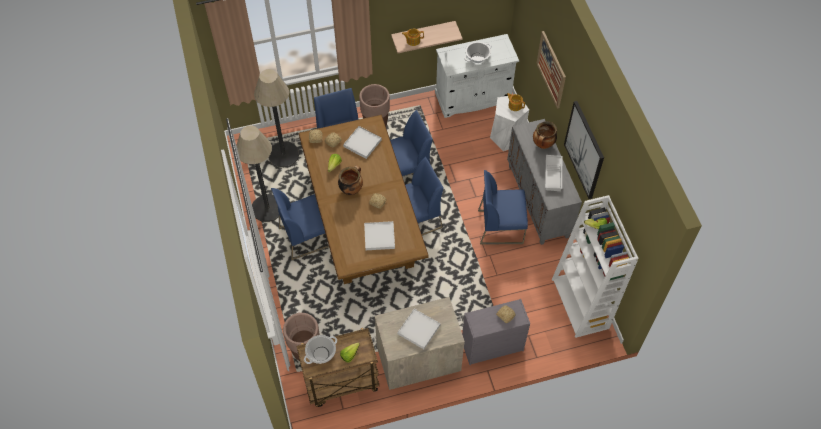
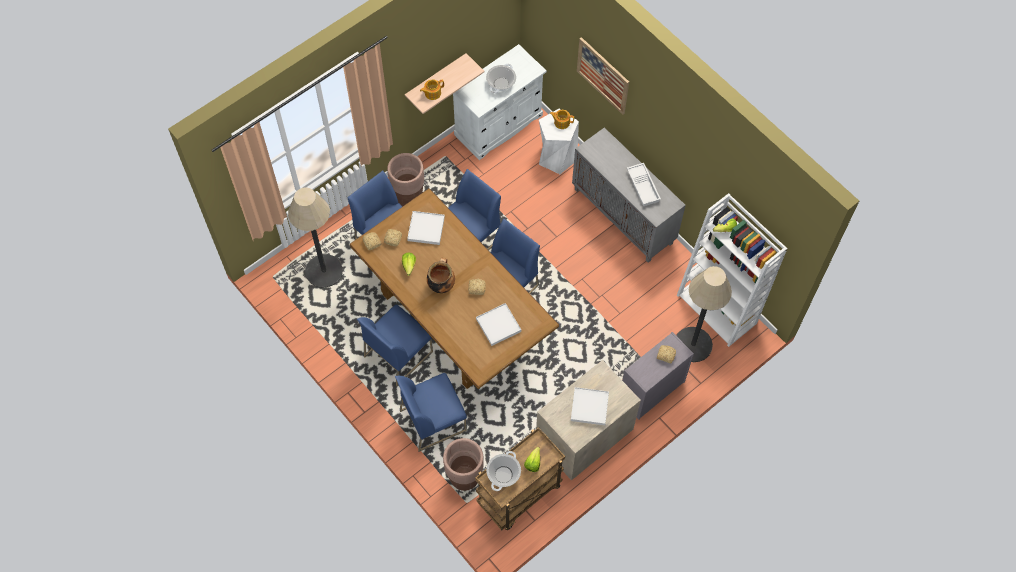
camera: 25 degrees left, 5 degrees up
(267, 208) = (339, 339): floor lamp -> floor lamp (693, 344)
(501, 226) = (598, 259): blue chair -> blue chair (433, 420)
(543, 144) = (617, 157): cooking pot -> none
(584, 150) = (676, 152): picture -> none

